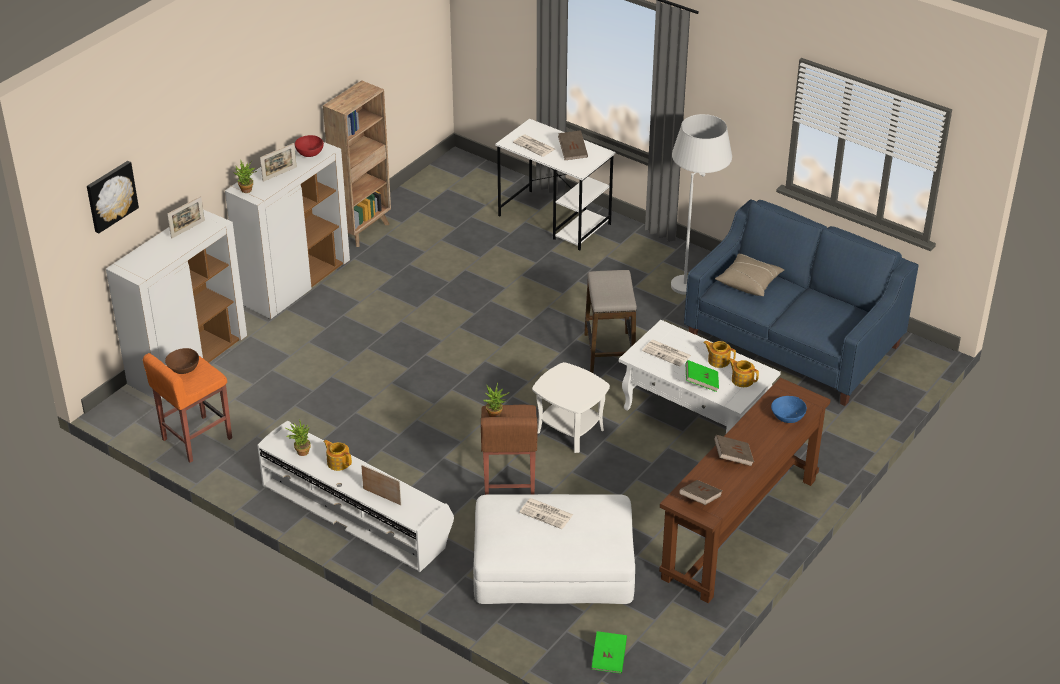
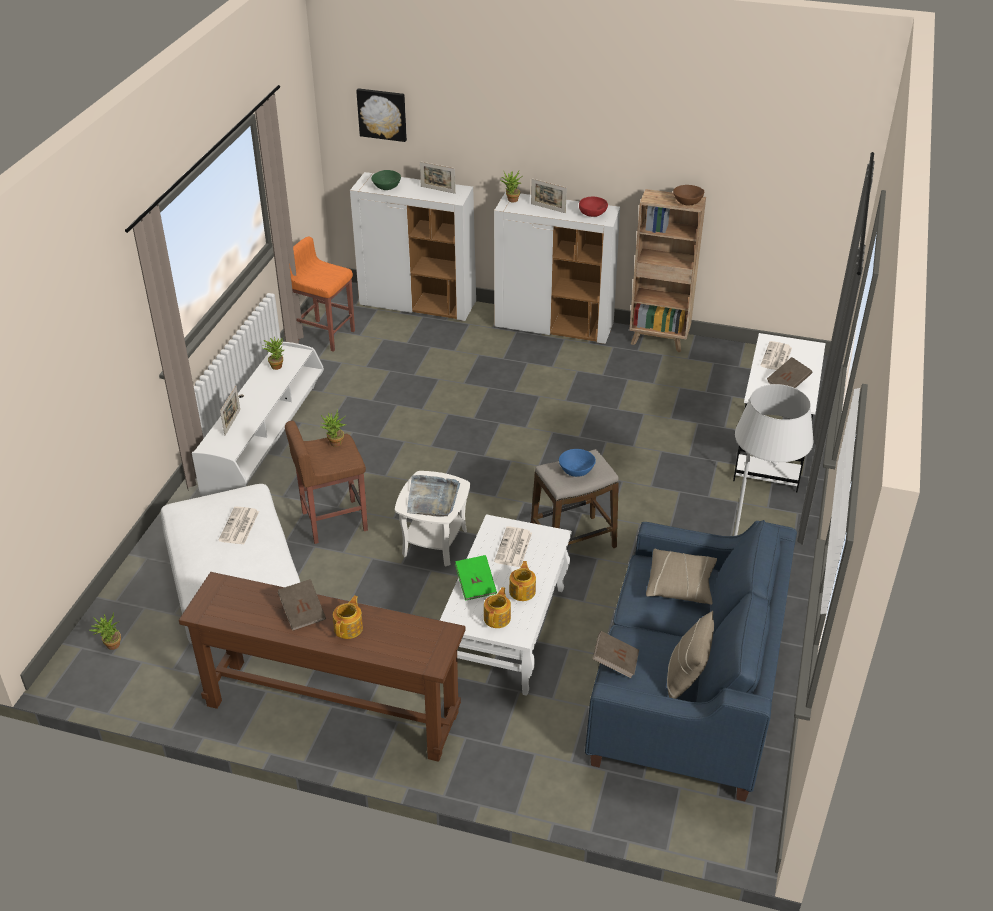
camera: 70 degrees right, 0 degrees up
(154, 260) = (386, 187): none -> green bowl
(183, 368) = (326, 269): brown bowl -> brown bowl (687, 202)
(338, 462) = (270, 388): teapot -> teapot (349, 628)
(574, 387) = (432, 498): none -> grey tray
(609, 659) = (111, 646): green book -> potted plant
(700, 499) = (223, 600): brown book -> brown book (615, 662)
(787, 417) = (392, 645): blue bowl -> blue bowl (576, 470)
(840, 306) = (686, 677): none -> beige pillow

